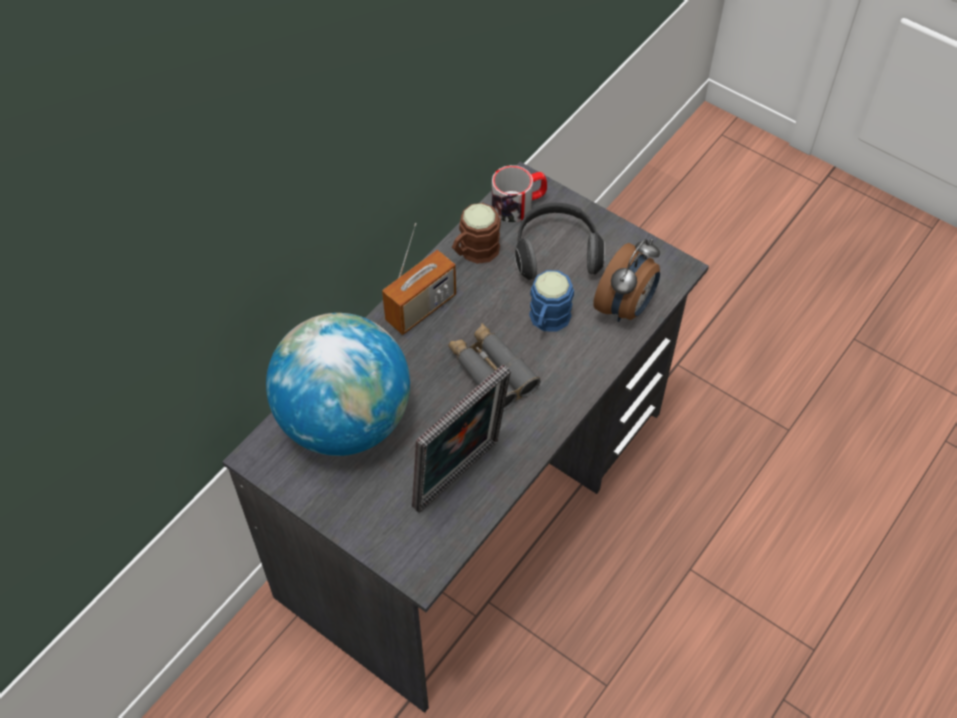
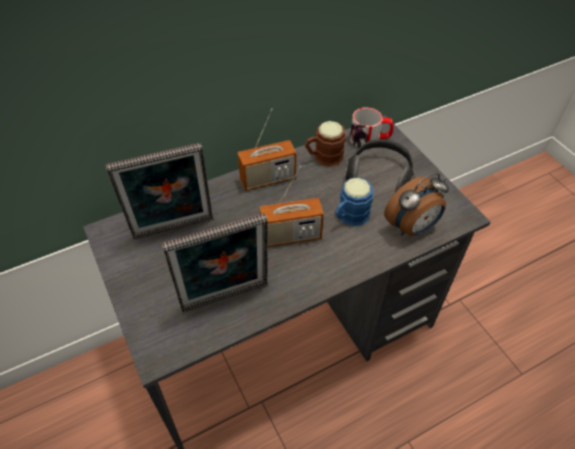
camera: 25 degrees right, 5 degrees down
(344, 420) = (174, 230): globe -> picture frame
(491, 372) = (291, 236): grey binoculars -> radio

